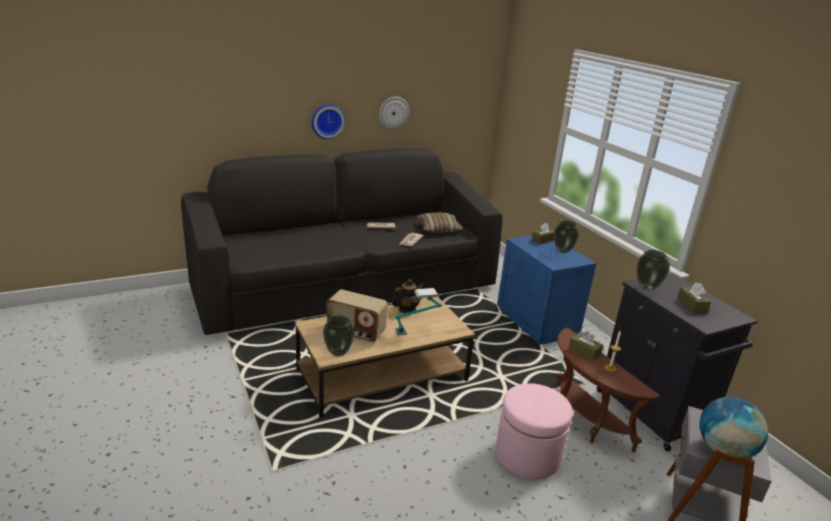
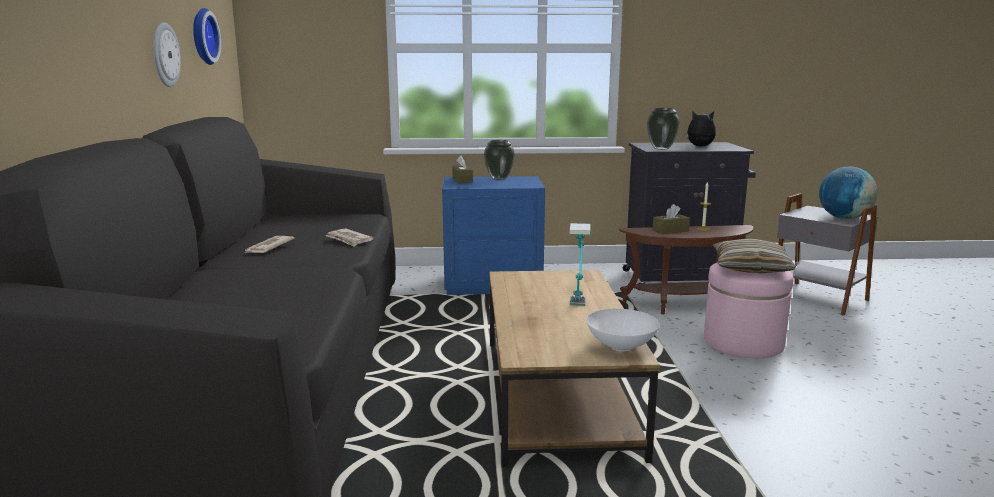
camera: 65 degrees left, 10 degrees down
(327, 121) = (101, 69): wall clock -> wall clock (202, 36)
(338, 352) = (620, 346): vase -> white bowl
(356, 332) = (564, 328): radio -> none
(407, 309) = (515, 291): teapot -> none
(438, 229) = (326, 224): pillow -> pillow (750, 267)
(691, 305) = (700, 146): brown tissue box -> plush toy

